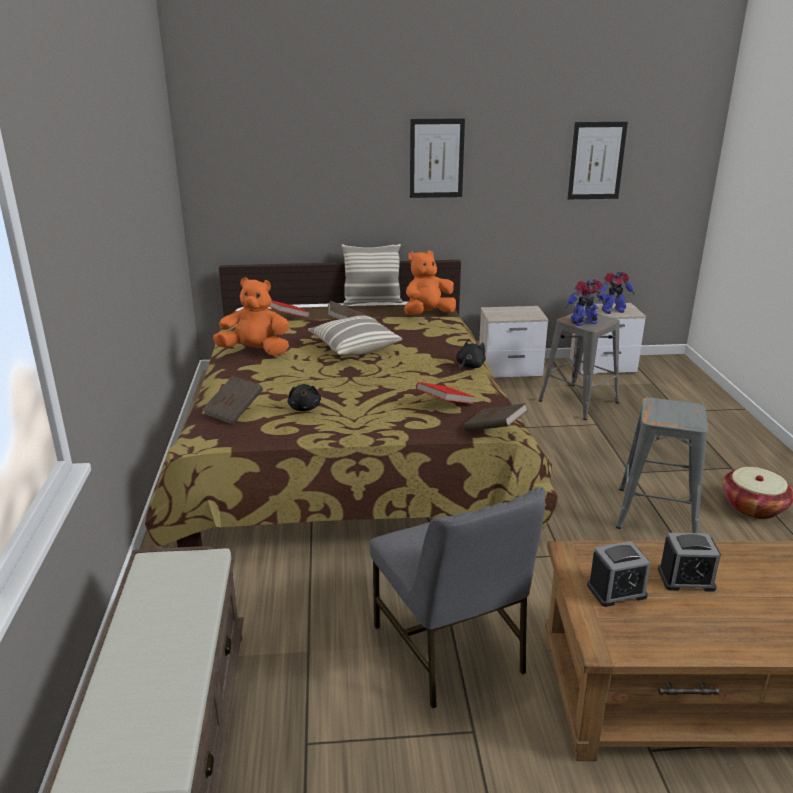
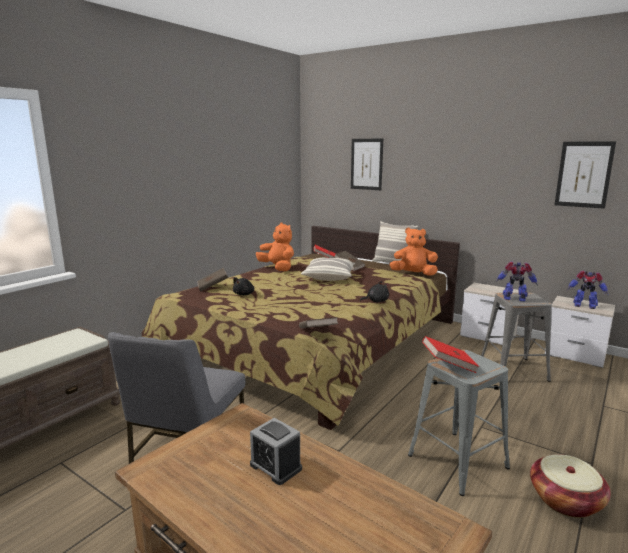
camera: 40 degrees right, 10 degrees down
(436, 158) = (448, 167): picture -> picture (366, 164)
(445, 404) = (317, 313): red book -> red book (448, 365)
(616, 591) = (218, 447): alarm clock -> none

